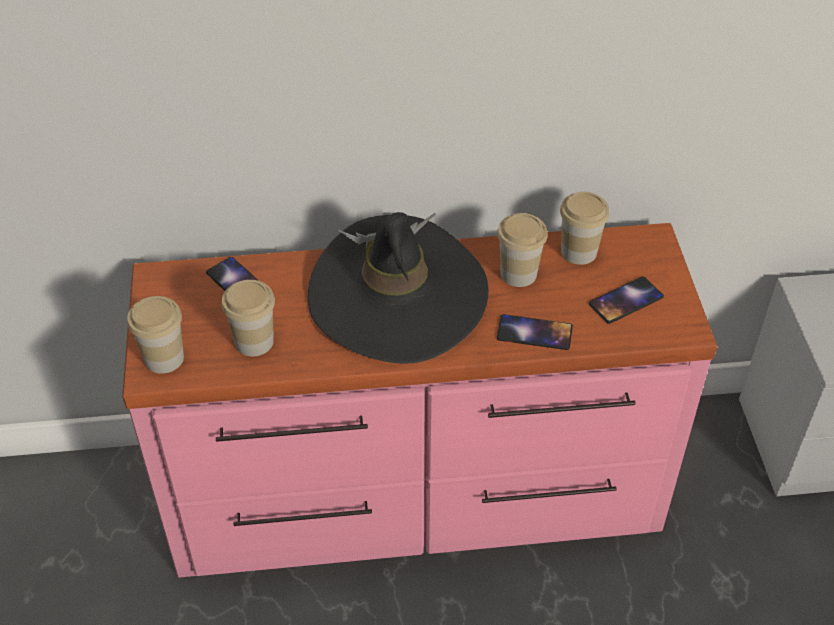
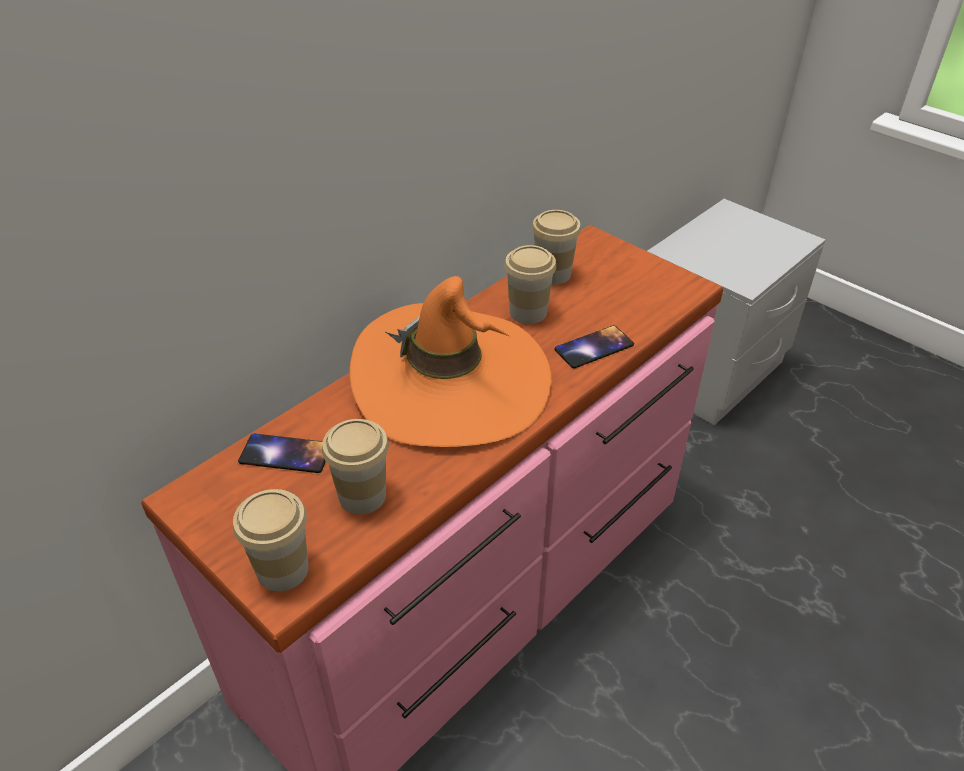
camera: 40 degrees left, 5 degrees down
(397, 296) = (451, 381): black hat -> orange hat
(626, 301) = (628, 289): phone -> none

